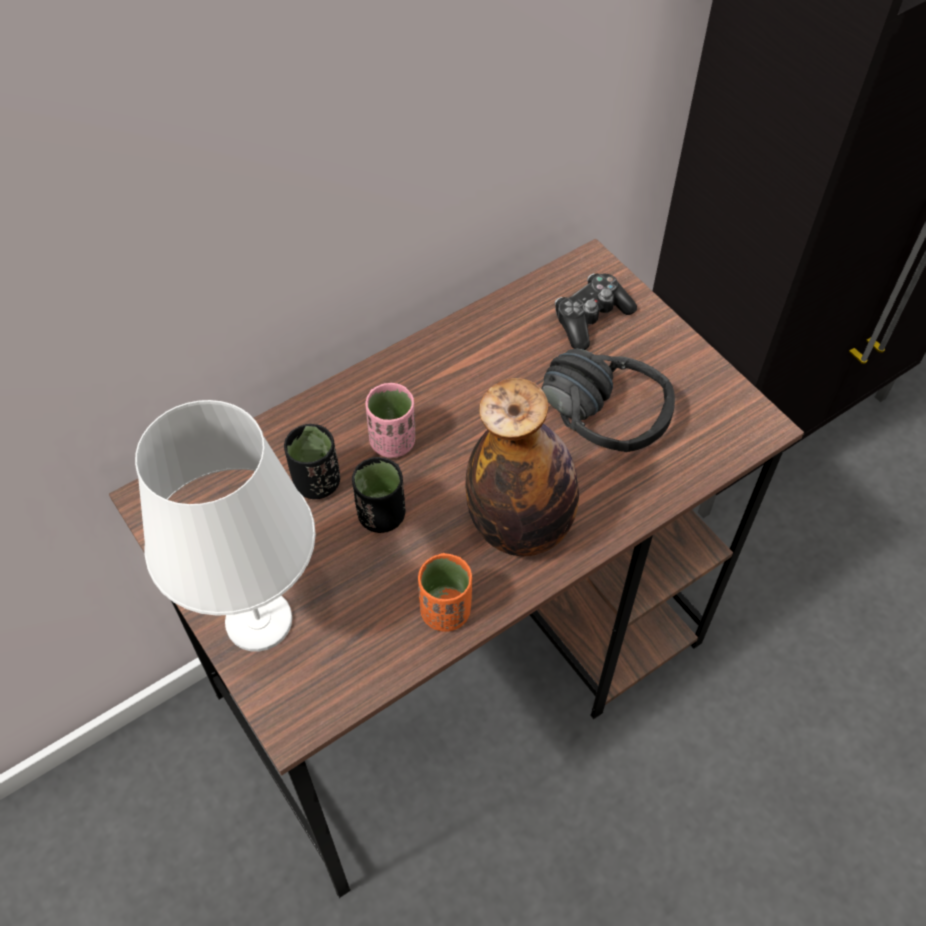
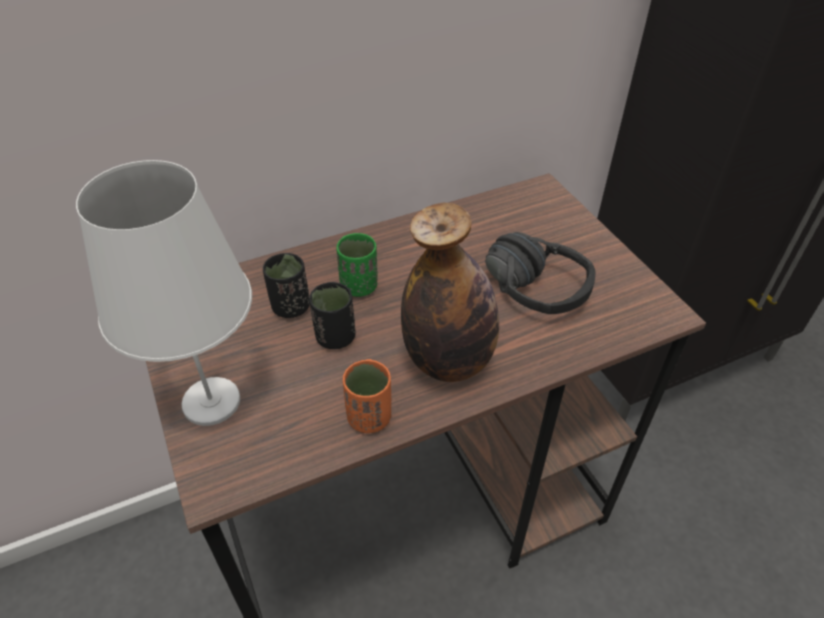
camera: 10 degrees right, 10 degrees down
(393, 442) = (359, 286): pink cup -> green cup
(590, 318) = (536, 223): game controller -> none

